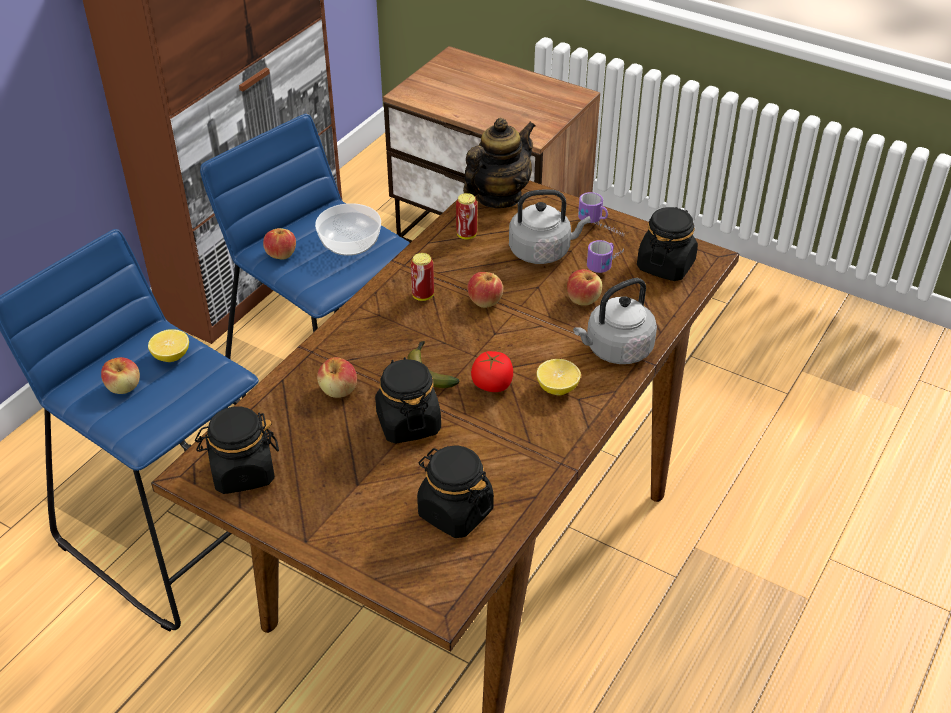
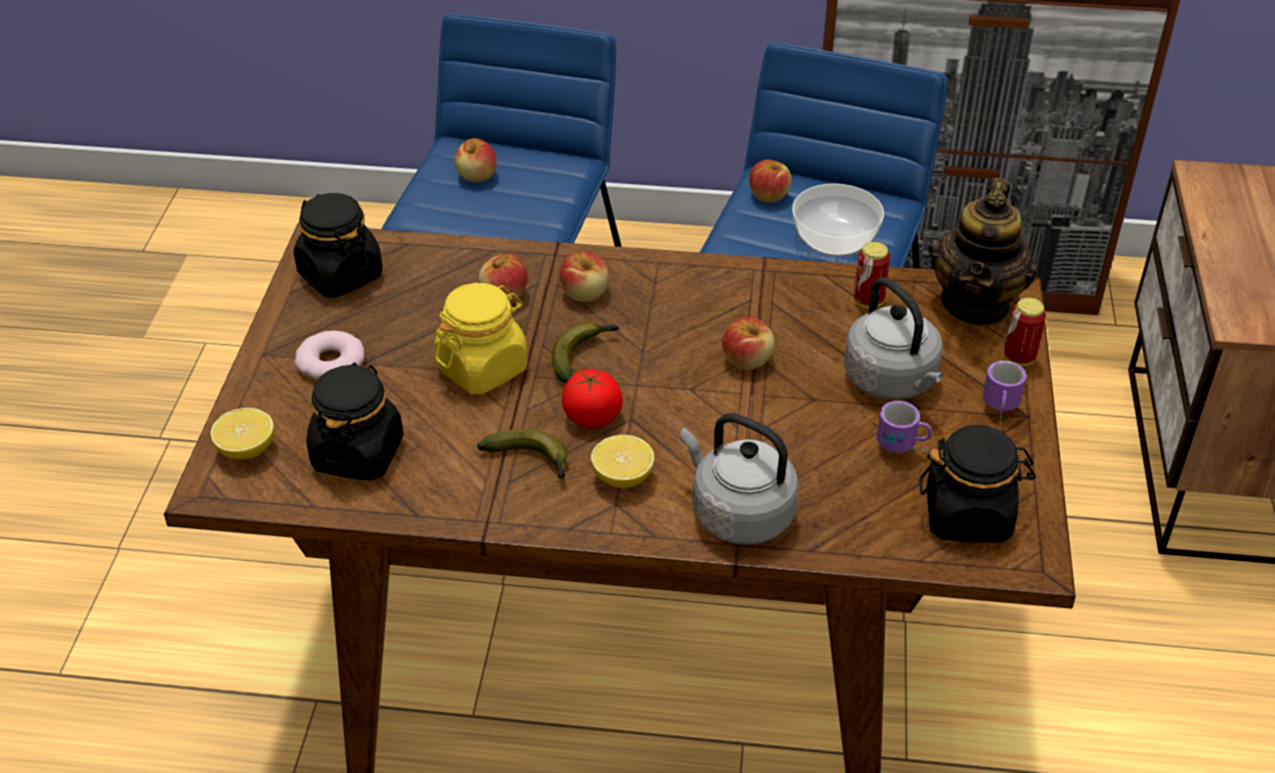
camera: 65 degrees right, 0 degrees up
(171, 356) = (542, 187): lemon -> lemon (246, 450)
(344, 503) = (330, 362): none -> donut
(408, 423) = (482, 368): black jar -> yellow jar
(423, 296) = (716, 305): can -> can (1018, 359)
(498, 197) = (976, 304): teapot -> teapot turned 90 degrees clockwise
(517, 425) = (531, 461): none -> banana
(583, 299) = (822, 450): apple -> apple (585, 293)

